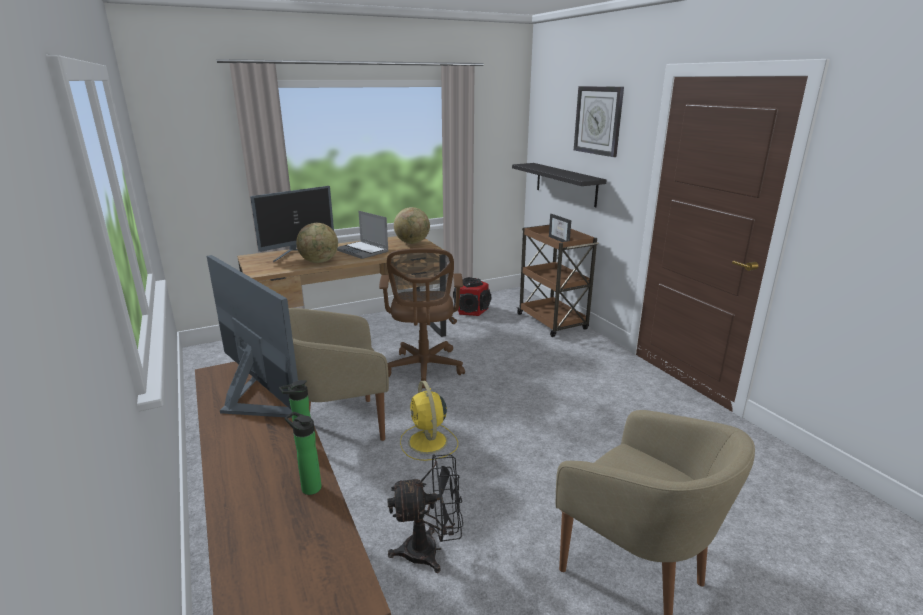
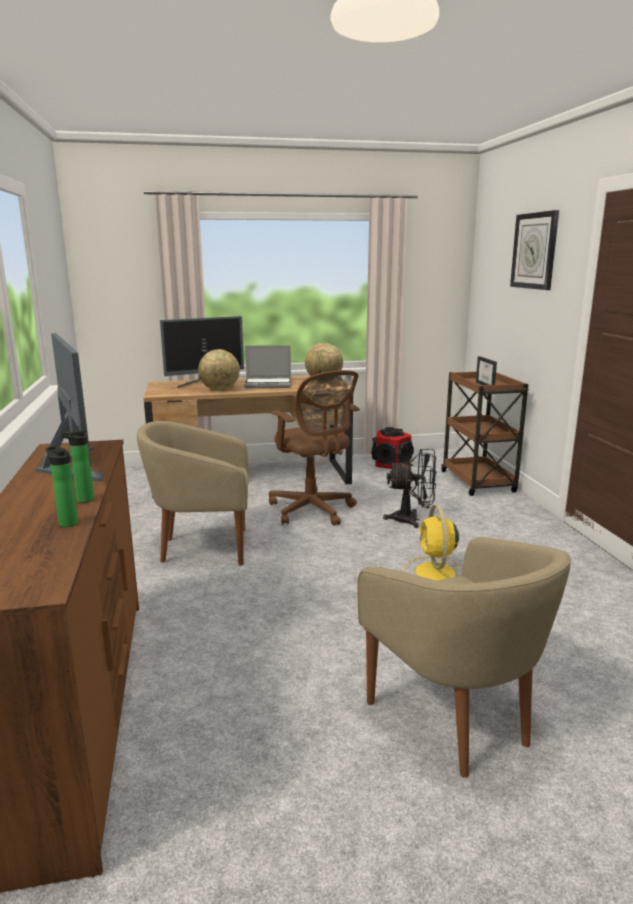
camera: 15 degrees right, 5 degrees down
(363, 251) = (269, 384): laptop -> laptop turned 60 degrees counterclockwise
(424, 370) = (313, 511): brown office chair -> brown office chair turned 45 degrees counterclockwise
(428, 442) = (285, 573): yellow fan -> yellow fan (435, 573)
(430, 550) = (240, 662): black fan -> black fan (412, 520)
(566, 184) = (503, 326): black shelf -> none

